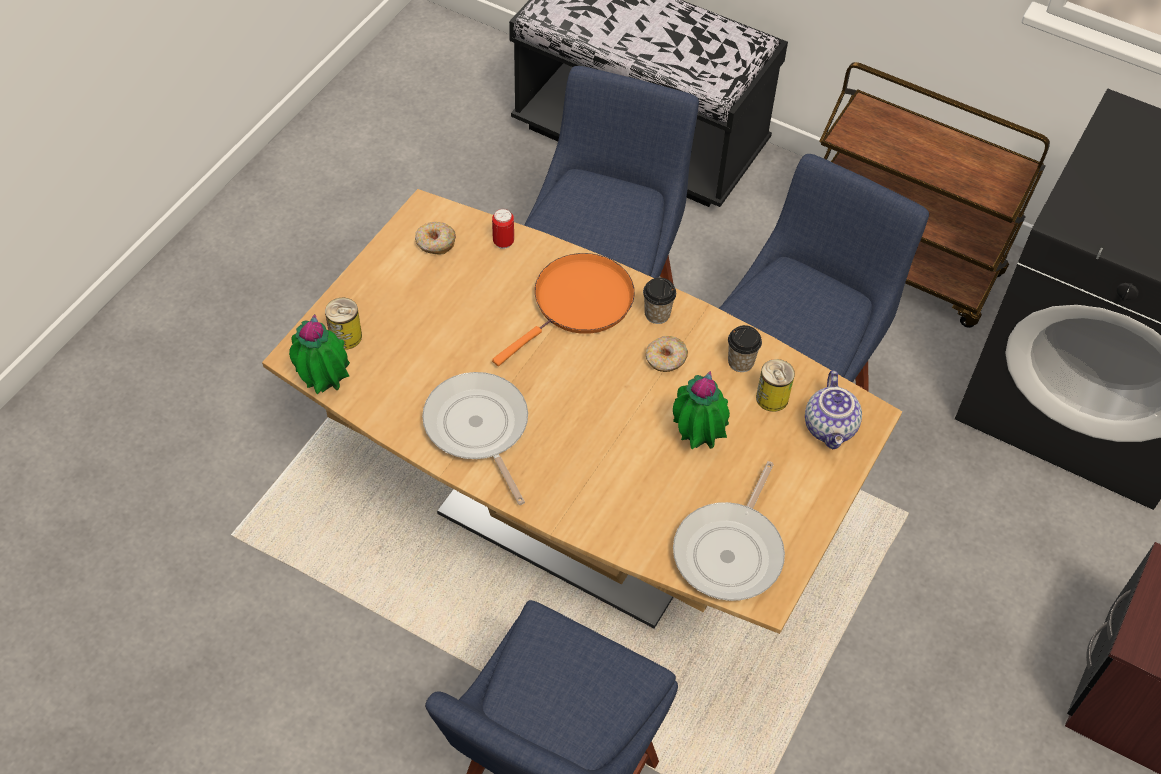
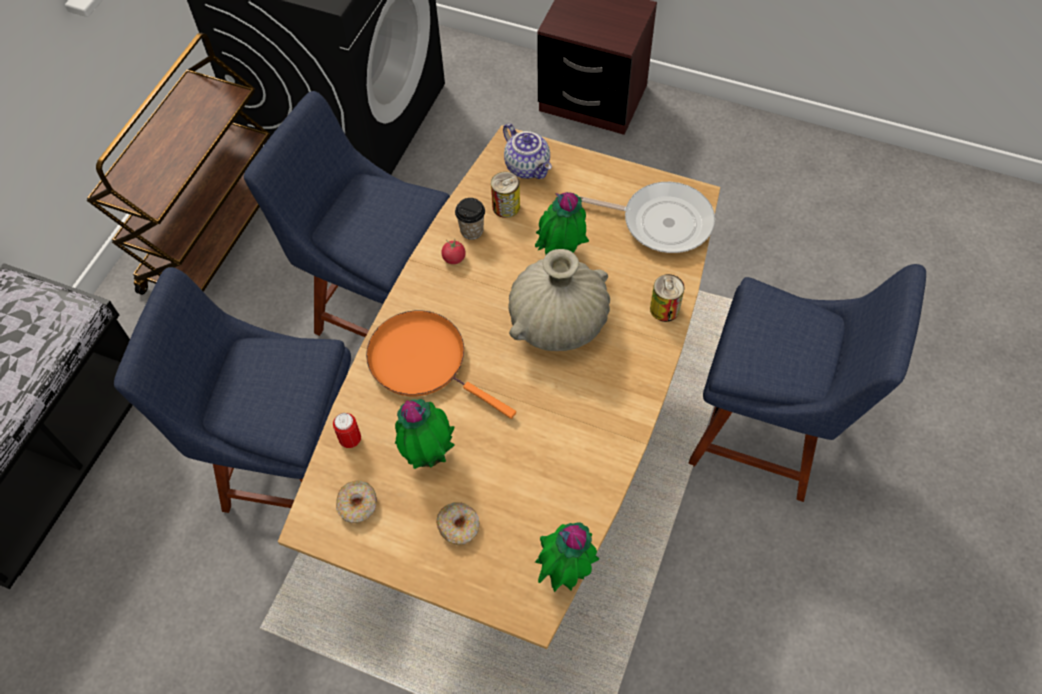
camera: 95 degrees left, 5 degrees up
(346, 336) = (498, 567): can -> can (664, 309)
(473, 297) = (428, 454): none -> potted plant
(478, 428) = (586, 421): frying pan -> none
(604, 423) = (558, 322): none -> beige vase
(657, 314) = (427, 297): cup -> none
(666, 359) = (478, 284): donut -> donut (459, 526)
(704, 342) = (454, 258): none -> tomato
(831, 428) = (528, 167): teapot -> teapot turned 60 degrees clockwise

